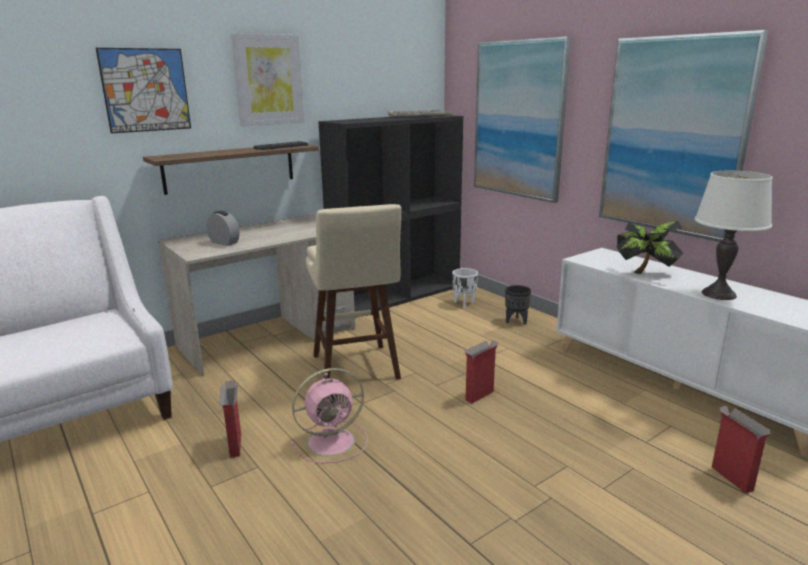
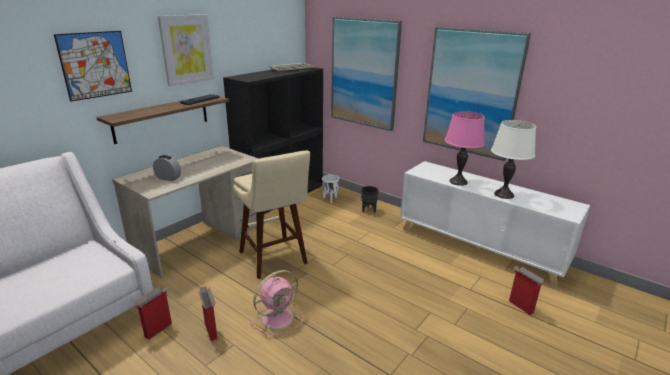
camera: 15 degrees left, 5 degrees up
(480, 395) = (363, 269): cardboard box -> cardboard box (159, 329)
(646, 274) = (458, 181): potted plant -> pink table lamp

